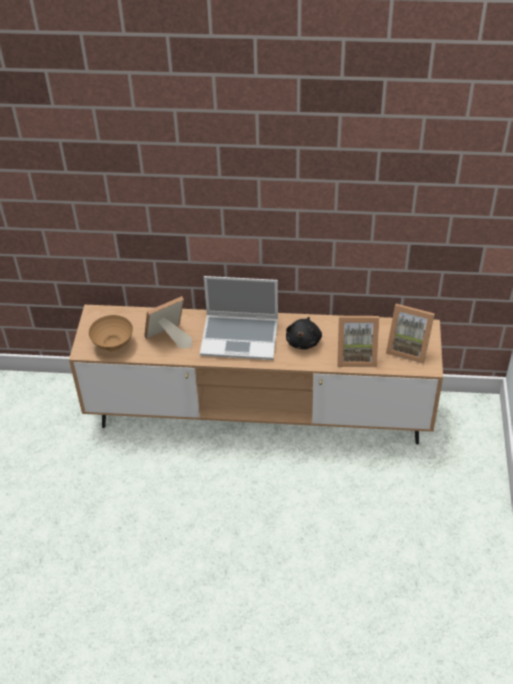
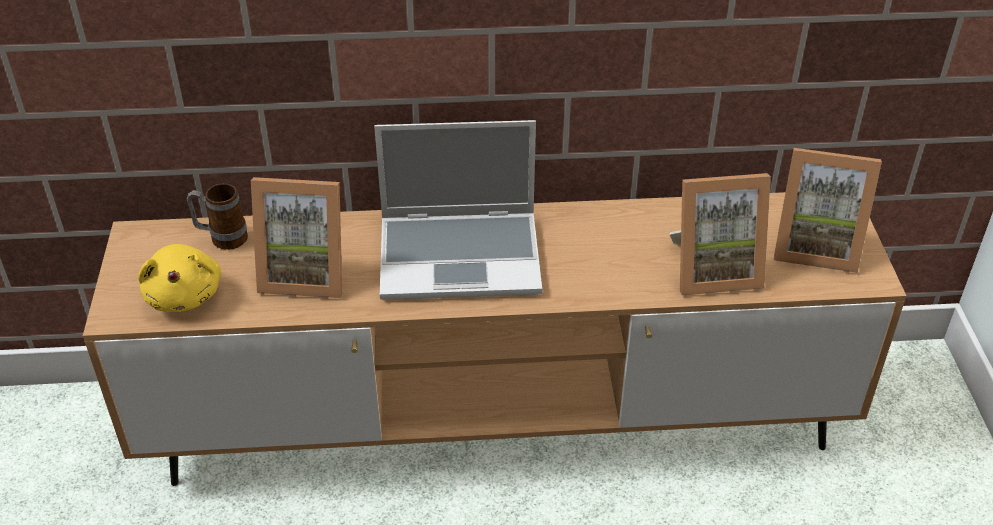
camera: 10 degrees left, 5 degrees down
(114, 344) = (184, 294): brown bowl -> yellow plush toy
(133, 318) = (222, 238): none -> mug
(168, 339) = (305, 273): picture frame -> picture frame turned 135 degrees counterclockwise
(304, 340) = (596, 251): black plush toy -> none

